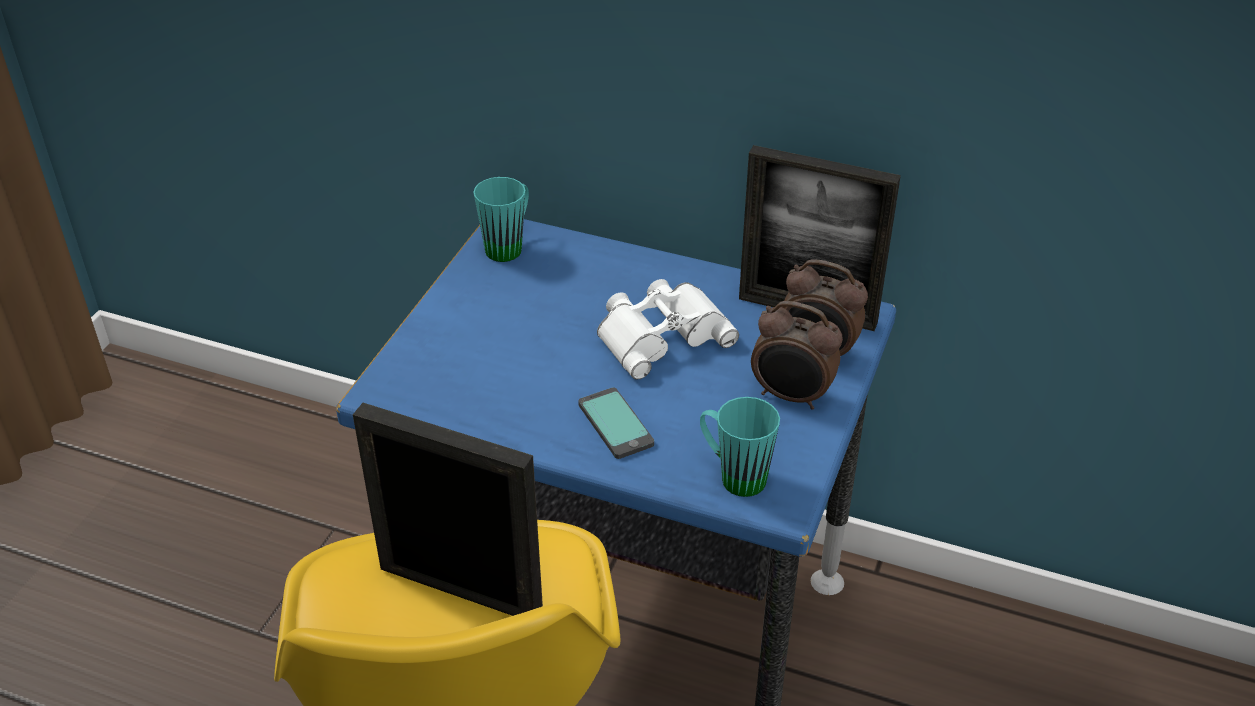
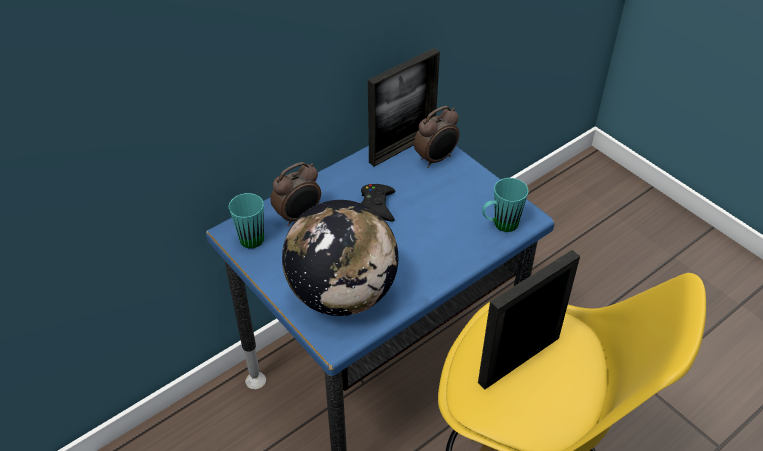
camera: 60 degrees left, 5 degrees up
(466, 366) = (342, 294): none -> globe
(616, 424) = (434, 252): phone -> none
(661, 333) = (377, 206): white binoculars -> black game controller
(791, 396) = (460, 181): alarm clock -> alarm clock (299, 216)

